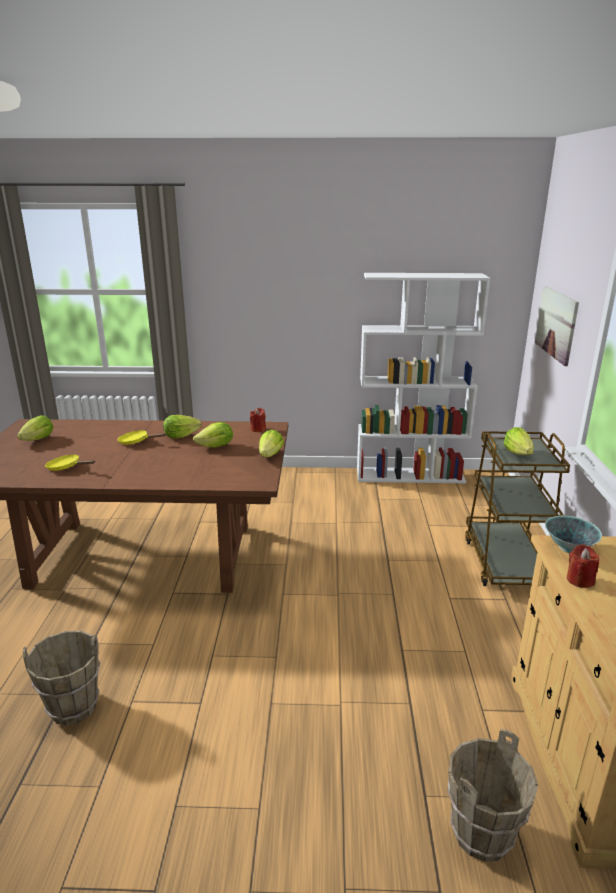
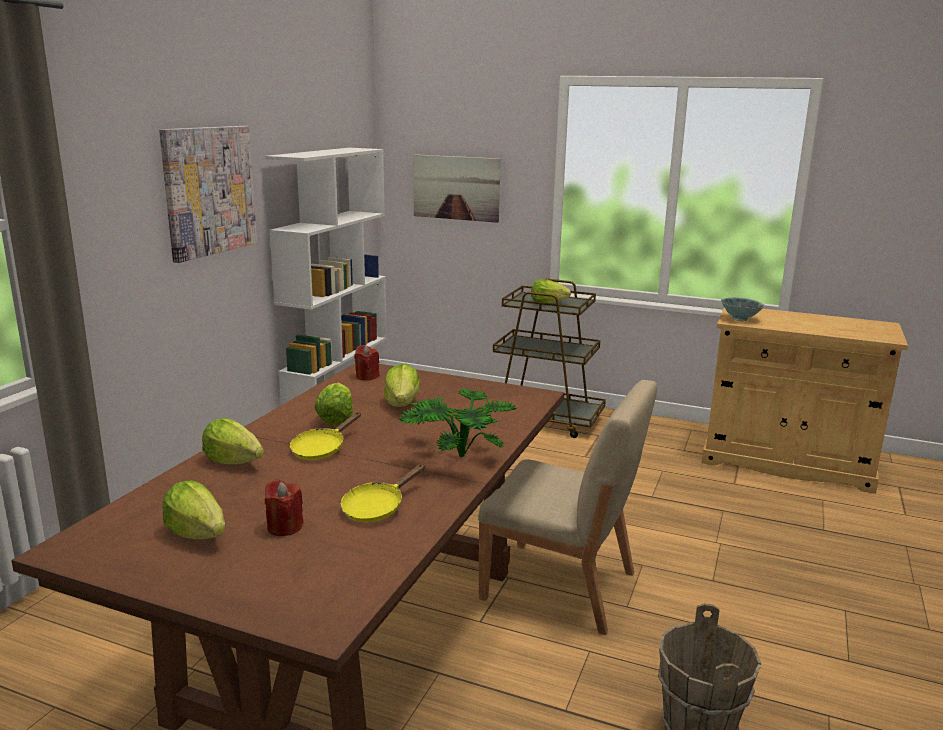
camera: 70 degrees left, 5 degrees down
(134, 475) = (455, 459): none -> potted plant
(225, 619) = (560, 587): none -> beige chair
(270, 455) = (462, 381): lettuce -> lettuce (233, 461)
(305, 291) = (209, 191): none -> picture
(482, 834) = (855, 517): brown bucket -> none
(580, 580) = (783, 326): red candle -> red candle (284, 527)

